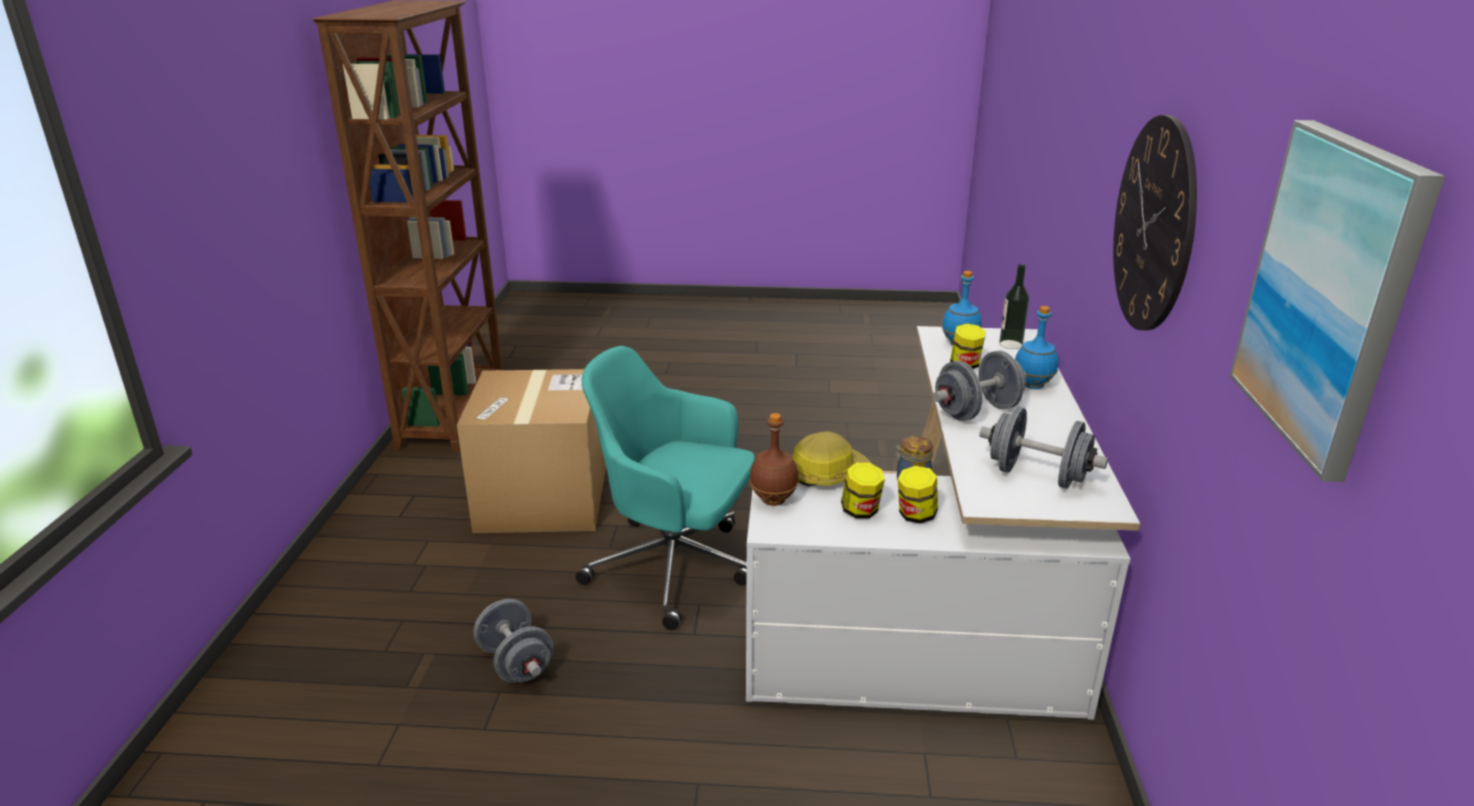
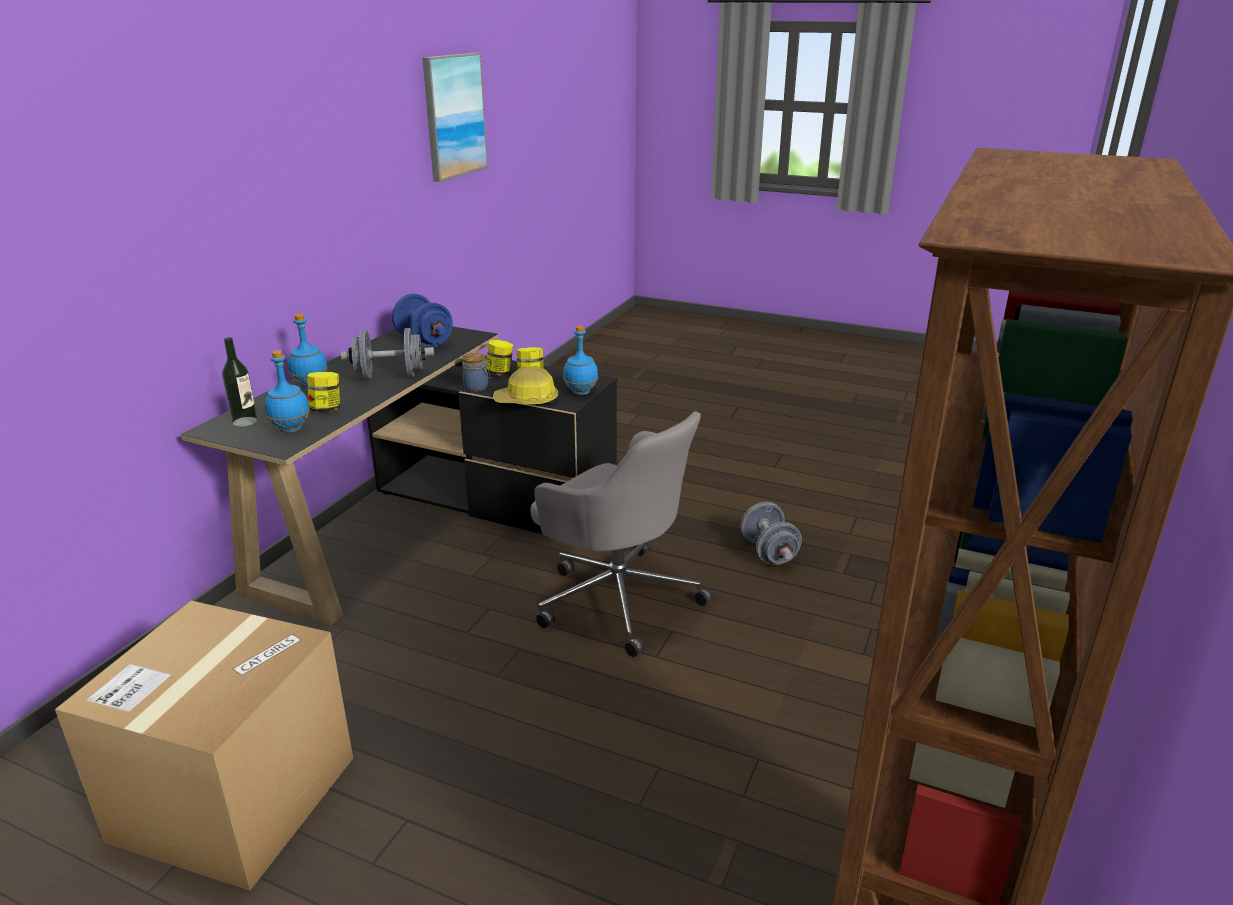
camera: 160 degrees left, 0 degrees up
(542, 499) = (734, 716): cardboard box -> cardboard box (235, 798)
(675, 568) = (617, 597): turquoise office chair -> grey office chair
(774, 500) = (580, 393): brown bottle -> blue bottle
(944, 605) = (429, 525): white desk -> black desk
(1037, 476) = (424, 341): grey dumbbell -> blue dumbbell
(1154, 224) = (327, 180): wall clock -> none

